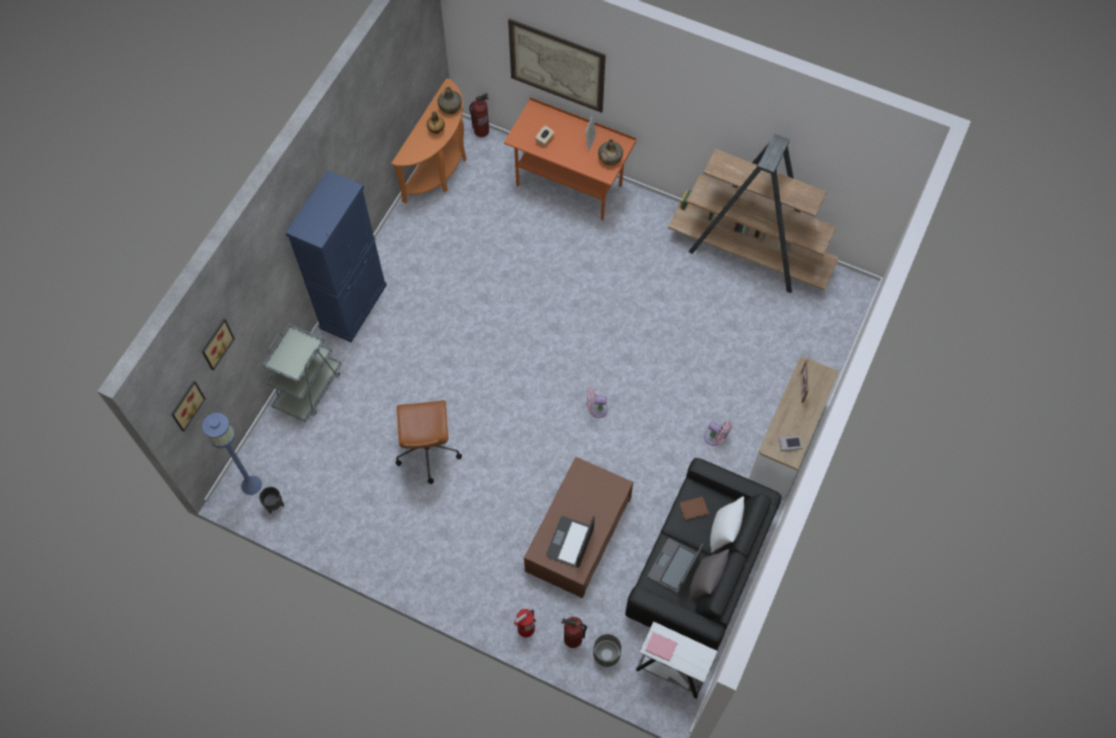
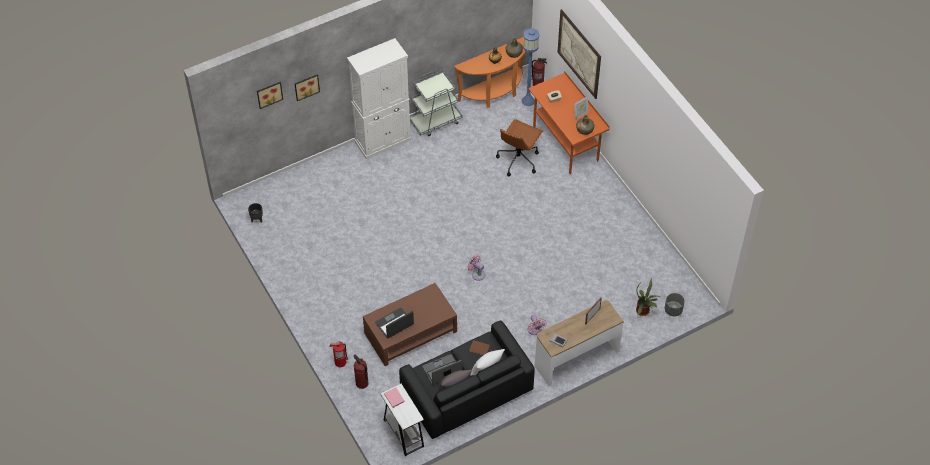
camera: 35 degrees right, 10 degrees down
(186, 405) = (233, 118): picture -> picture (306, 86)
(251, 484) = (253, 201): blue floor lamp -> blue floor lamp (528, 101)
(308, 388) = (323, 170): grey cart -> grey cart (435, 121)
(353, 306) = (383, 141): blue cabinet -> white cabinet
(427, 451) = (362, 240): brown office chair -> brown office chair (518, 160)
(607, 654) = (374, 402): grey planter -> grey planter (673, 310)
(750, 254) = (646, 243): brown bookcase -> none
(811, 338) = (644, 311): none -> potted plant

